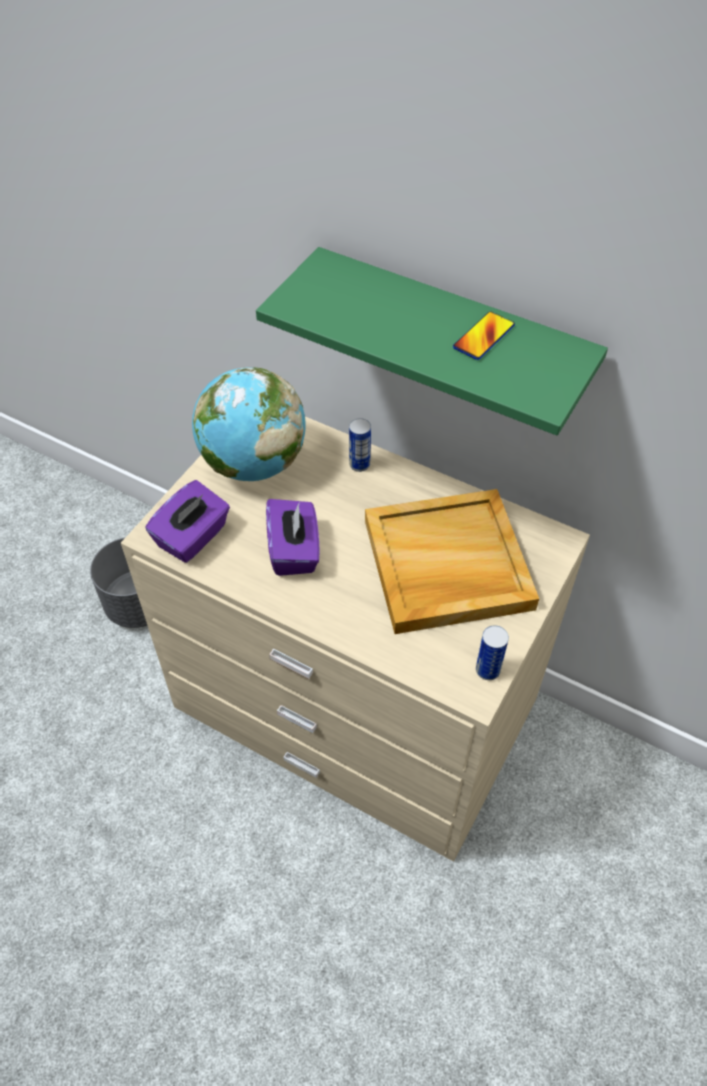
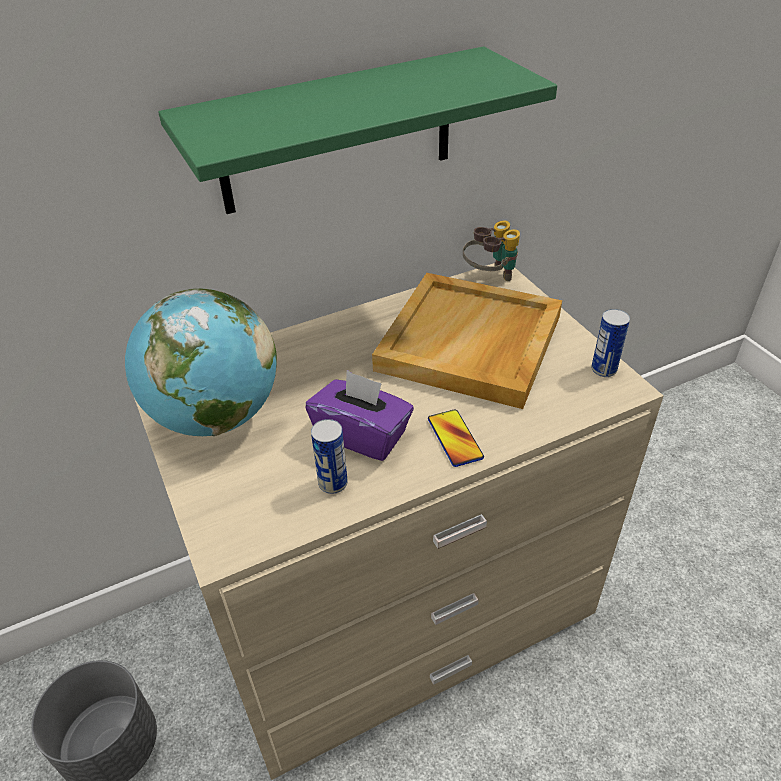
camera: 55 degrees left, 10 degrees down
(193, 537) = (263, 511): purple tissue box -> none
(359, 464) = (302, 345): can -> can (333, 483)
(483, 337) = (408, 79): phone -> phone (455, 438)
(550, 536) = (490, 277): none -> binoculars

